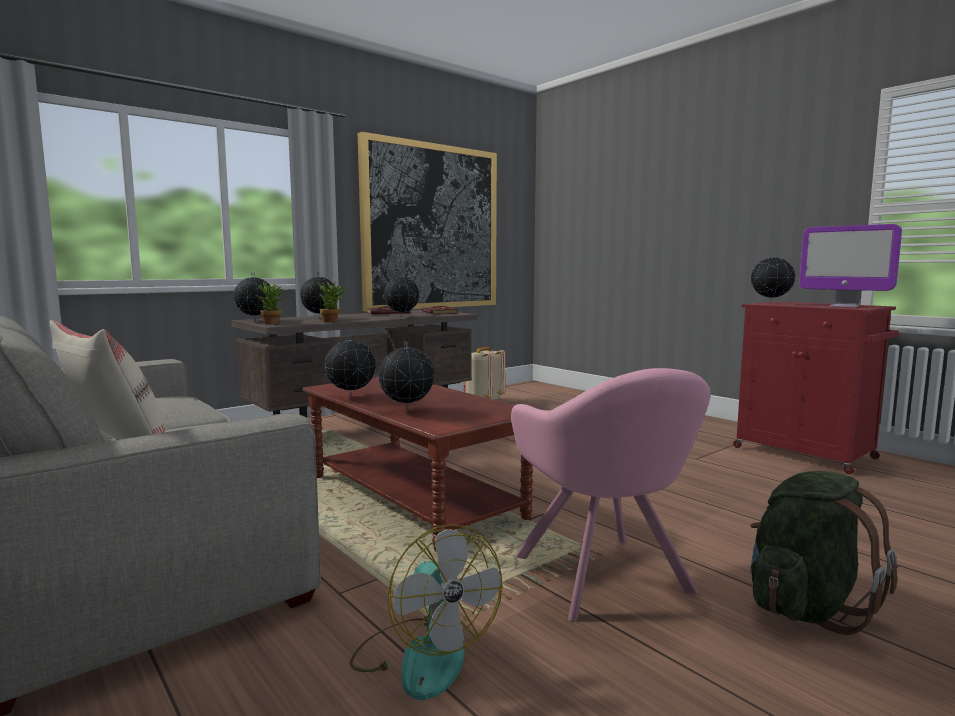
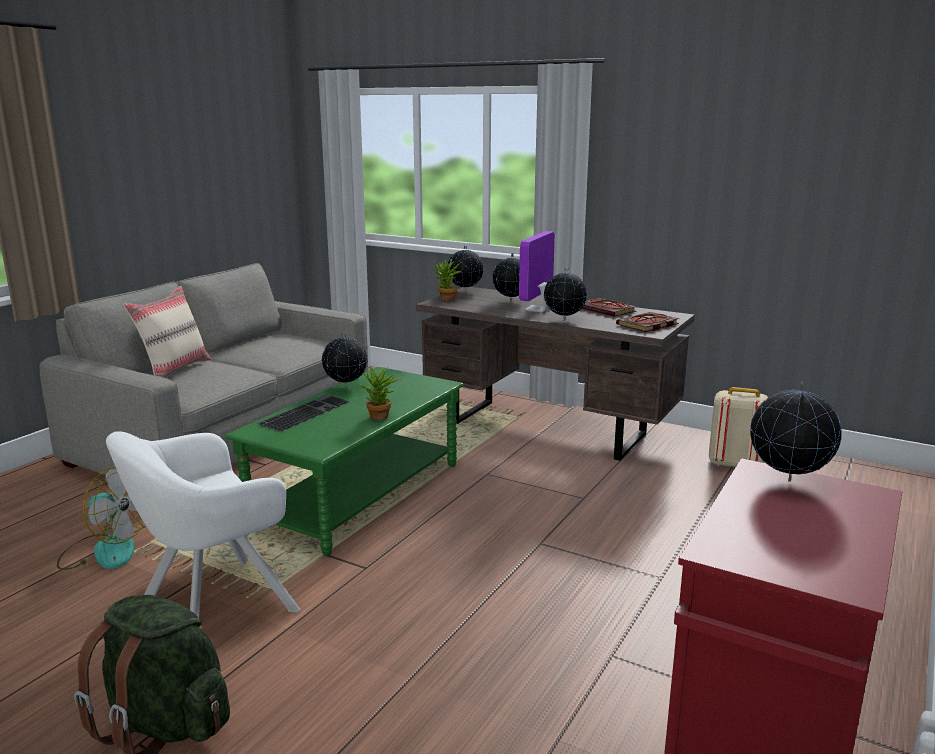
camera: 70 degrees right, 10 degrees up
(333, 321) = (486, 310): potted plant -> potted plant (381, 418)
(407, 410) = (304, 412): globe -> keyboard
(413, 496) = (359, 494): brown coffee table -> green coffee table
(423, 655) = (105, 550): fan -> fan turned 105 degrees counterclockwise
(431, 227) = (741, 197): picture -> none
(606, 579) = (210, 607): pink armchair -> white armchair
(844, 306) = (760, 543): monitor -> monitor (538, 309)

